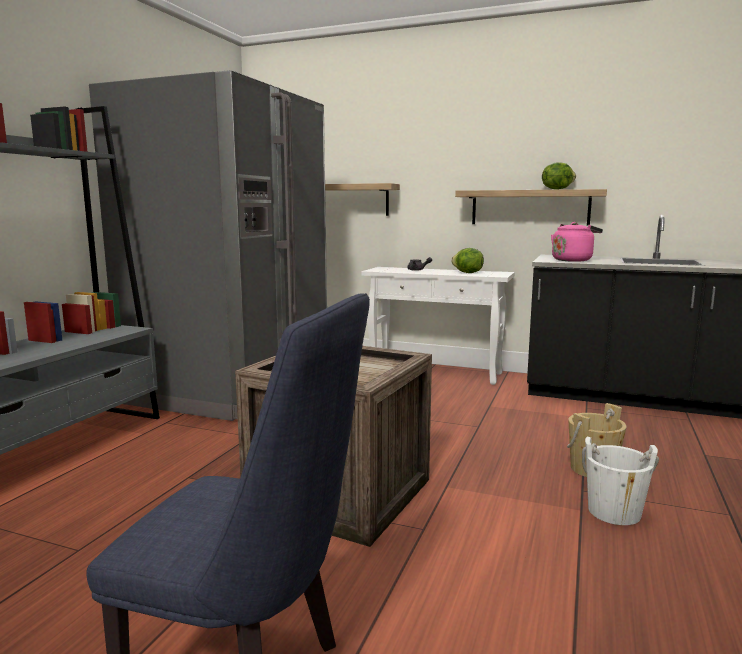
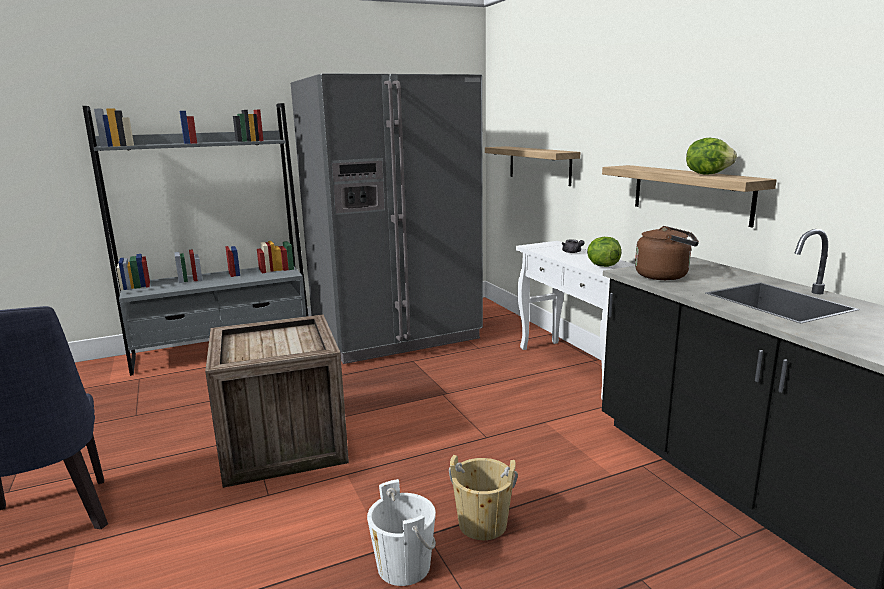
camera: 45 degrees right, 5 degrees up
(573, 260) = (665, 276): pink kettle -> brown kettle

